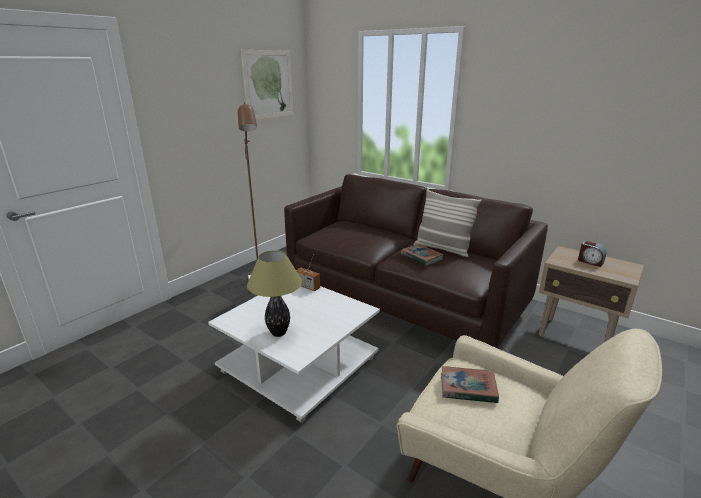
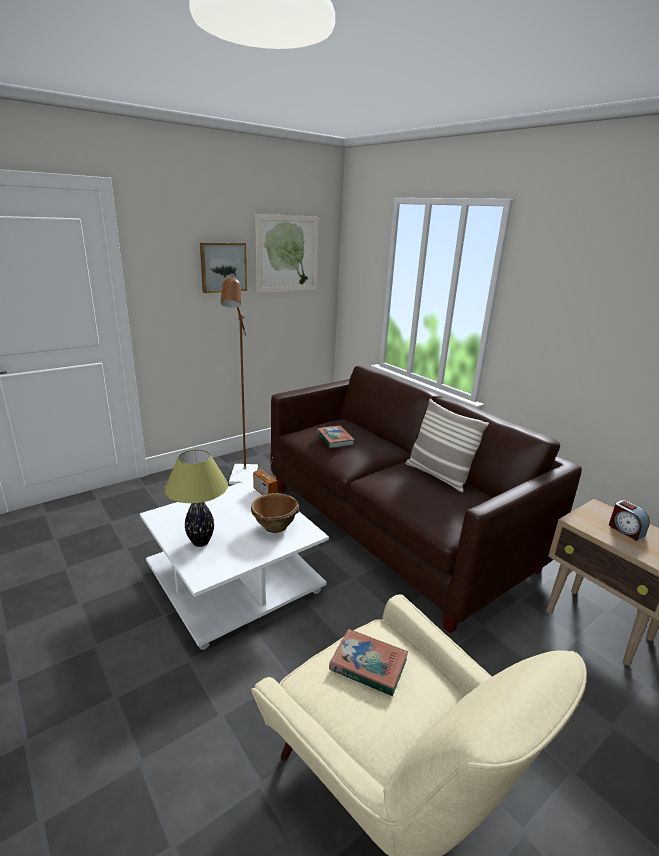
camera: 15 degrees right, 0 degrees up
(218, 99) = (223, 267): none -> picture
(332, 310) = (274, 526): none -> brown bowl
(421, 257) = (403, 482): book -> book (334, 439)

